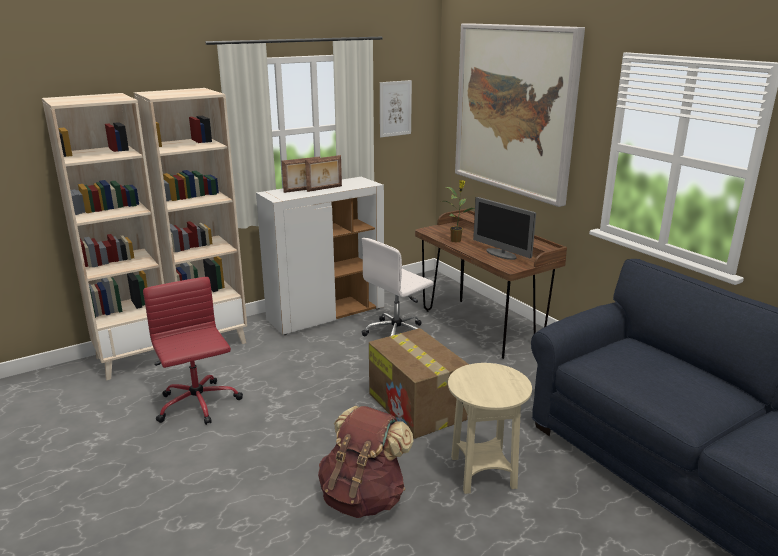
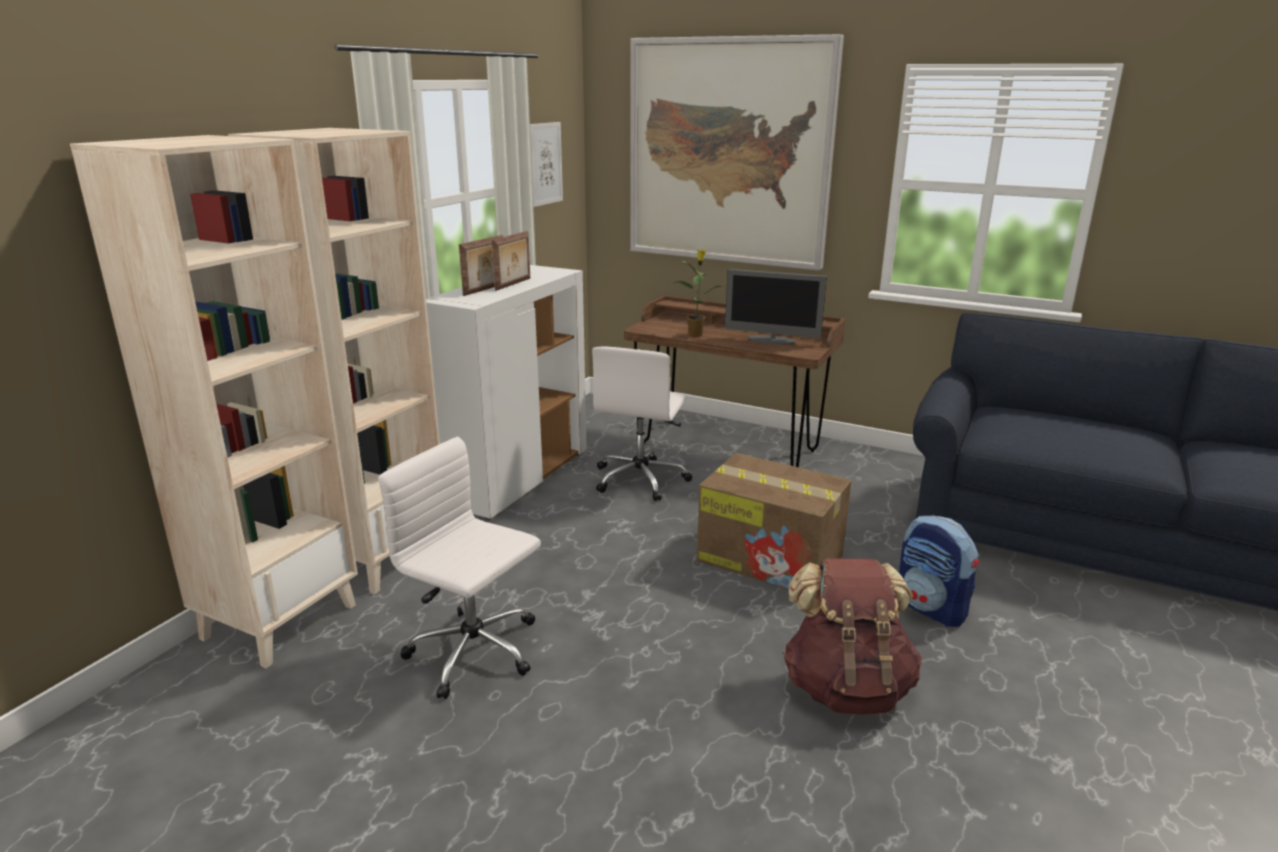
camera: 30 degrees left, 0 degrees up
(198, 405) = (475, 652): red office chair -> white office chair
(483, 473) = (931, 608): beige side table -> backpack

